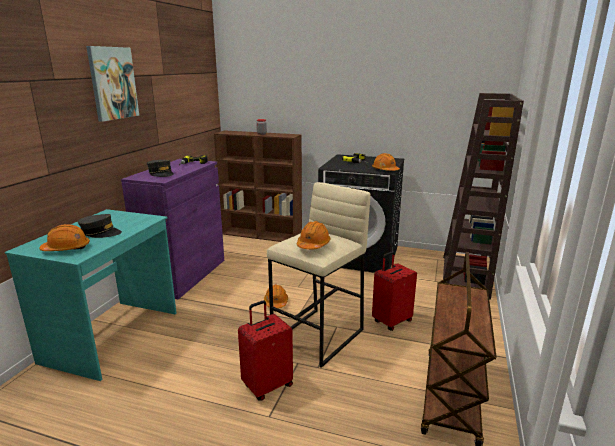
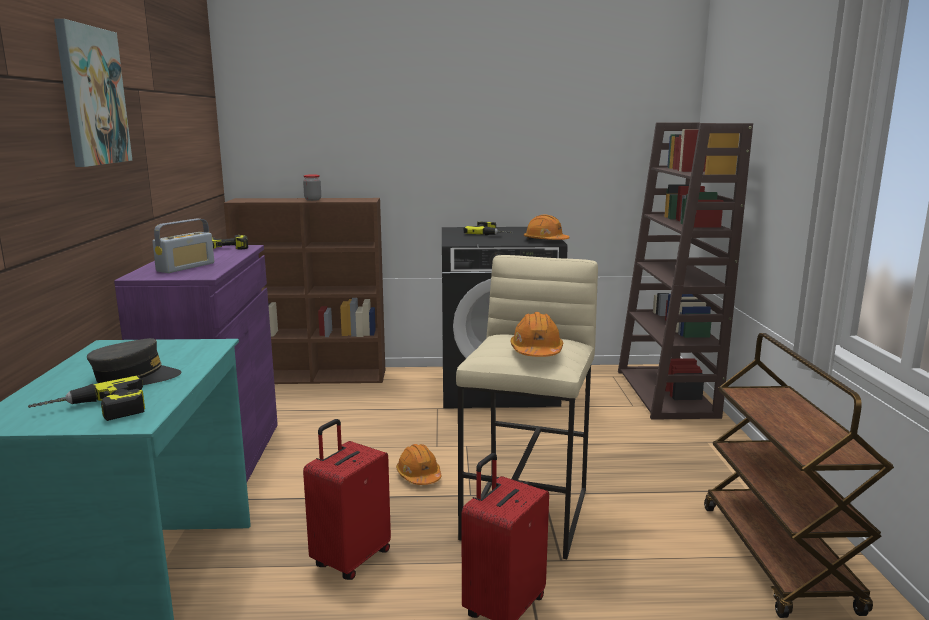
camera: 20 degrees left, 5 degrees down
(66, 248) = (94, 411): orange hard hat -> power drill
(161, 173) = (186, 267): grey cap -> radio
(391, 321) = (616, 471): red suitcase -> red suitcase (350, 559)

